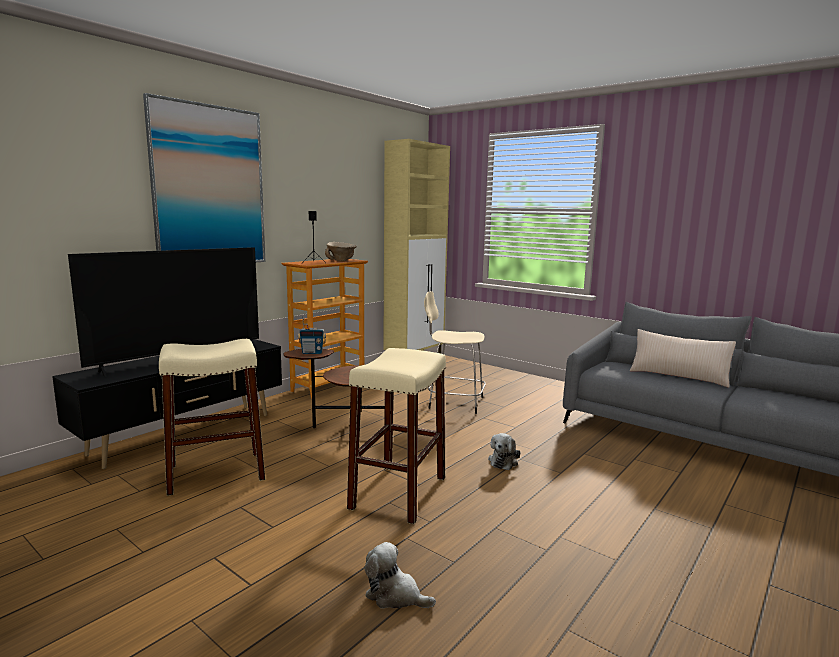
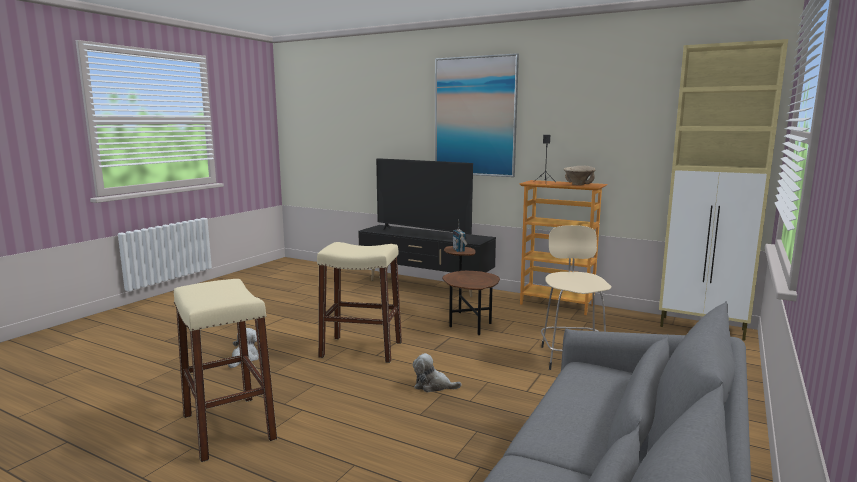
camera: 80 degrees right, 0 degrees up
(216, 472) = (375, 301): beige stool -> beige stool (228, 427)
(678, 376) = (602, 421): beige pillow -> none

